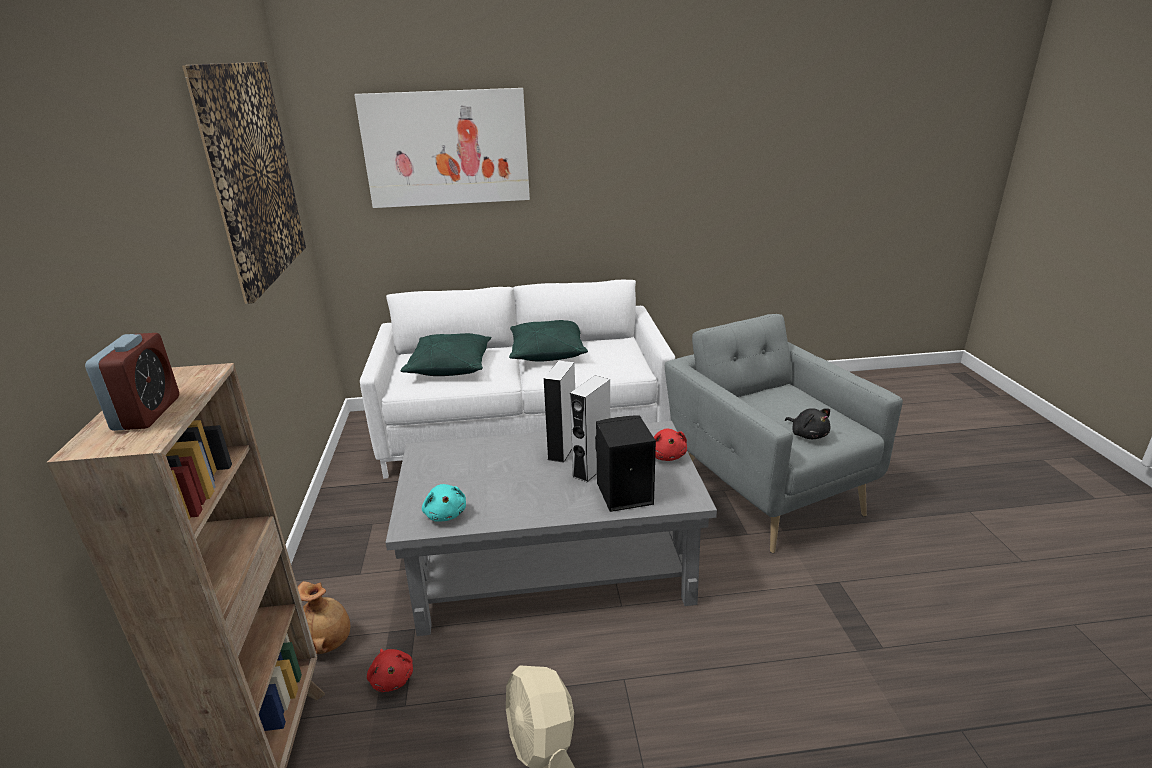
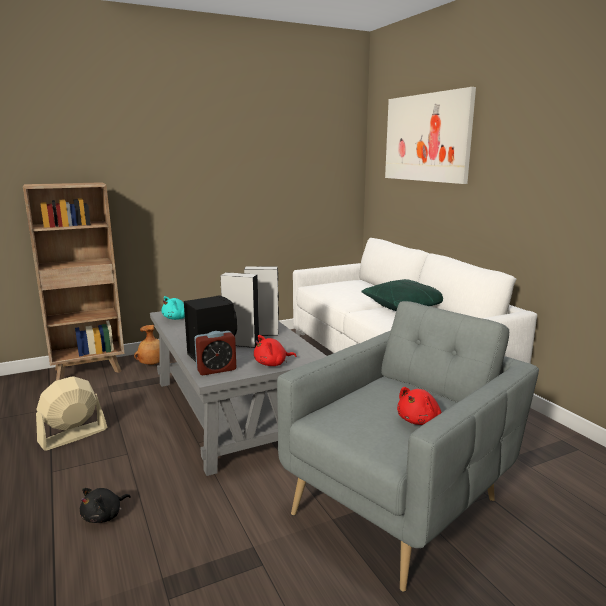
camera: 70 degrees right, 10 degrees down
(147, 413) = (57, 184): alarm clock -> alarm clock (216, 370)
(252, 174) = (282, 136): picture -> none
(392, 678) = (128, 384): red plush toy -> red plush toy (419, 420)
(450, 366) = (350, 289): green pillow -> none
(808, 434) = (354, 422): black plush toy -> black plush toy (104, 516)

